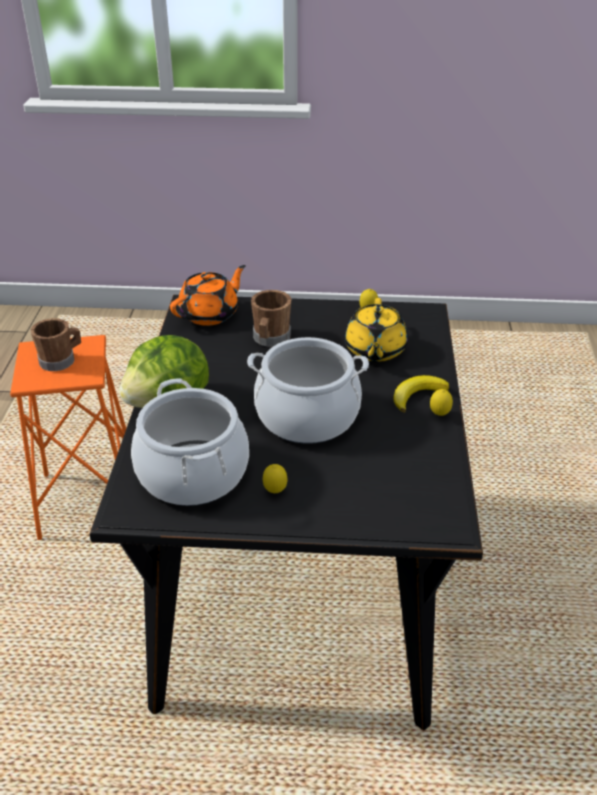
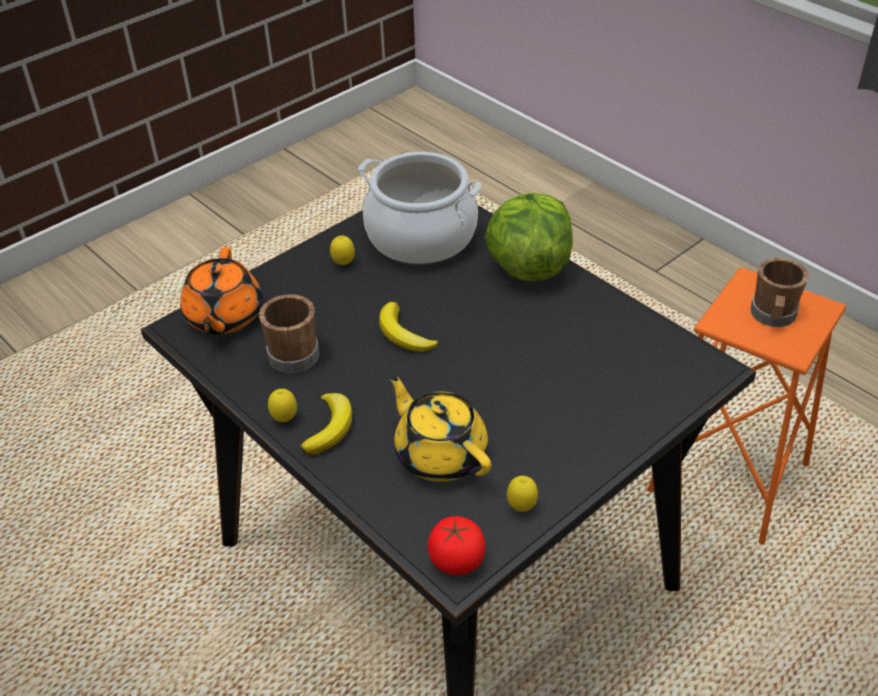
camera: 135 degrees right, 5 degrees up
(210, 314) = (668, 371): orange teapot -> orange teapot (224, 317)
(270, 339) = (560, 386): brown mug -> brown mug (291, 352)
(307, 416) = (404, 334): cooking pot -> banana
(423, 314) = (456, 560): none -> tomato

